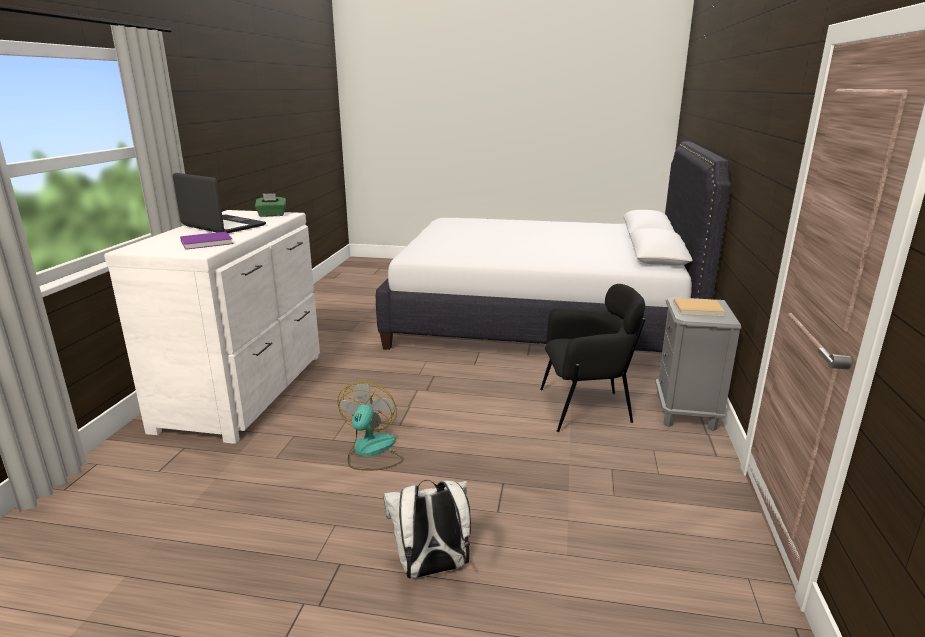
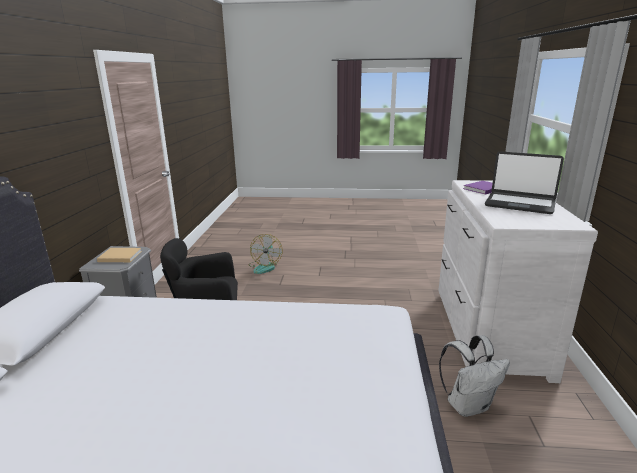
camera: 175 degrees right, 0 degrees up
(272, 215) = (517, 221): green tissue box -> none
(371, 451) = (356, 294): fan -> fan (265, 267)
(431, 569) = (309, 258): white backpack -> white backpack (468, 405)

